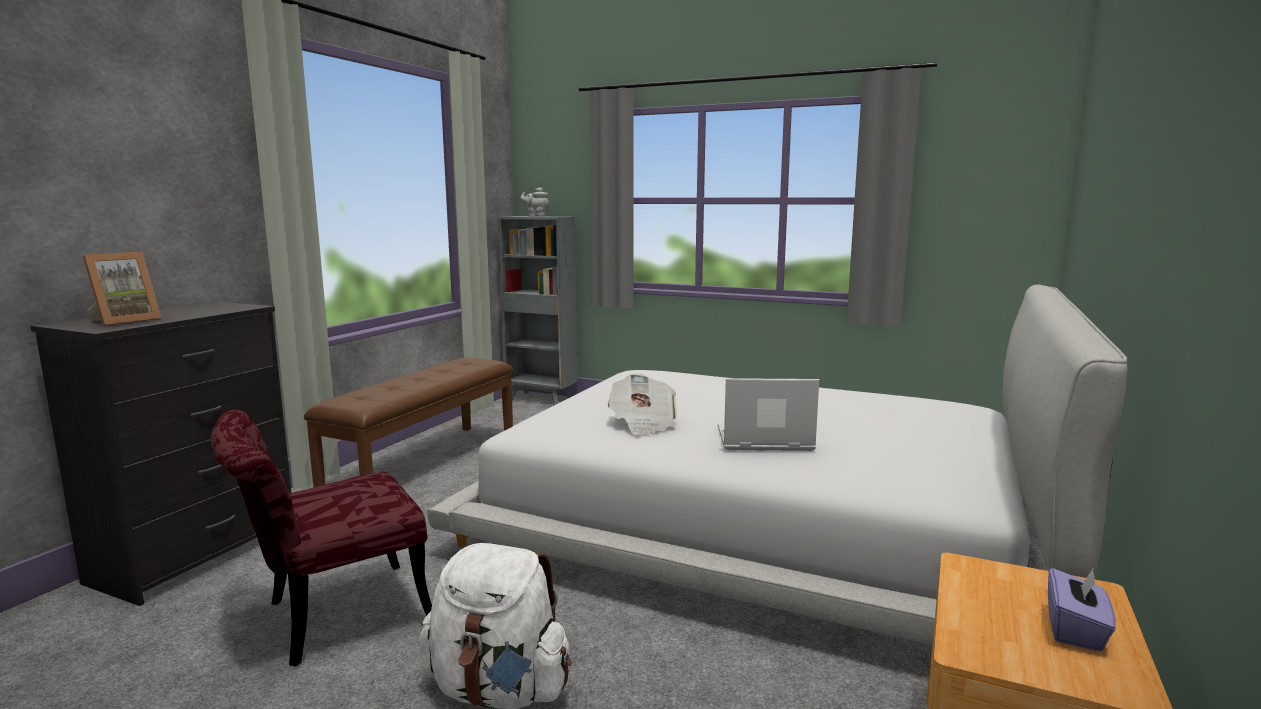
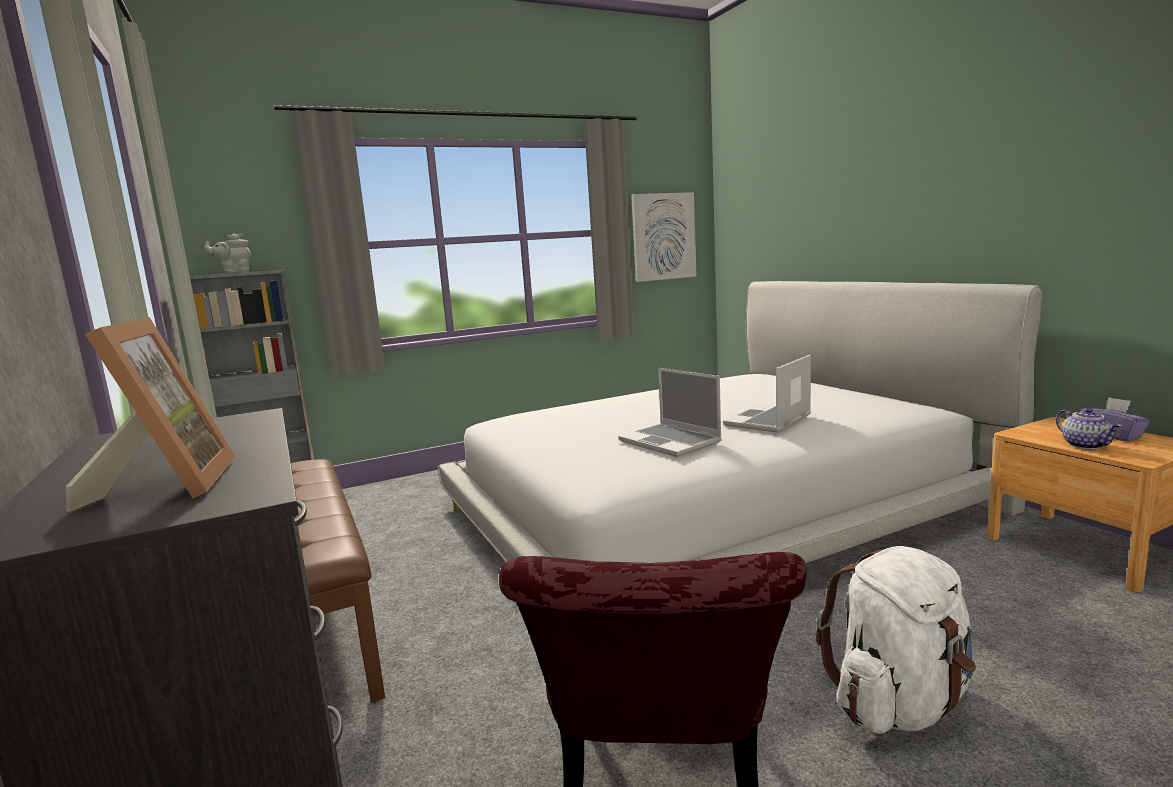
camera: 50 degrees left, 0 degrees up
(643, 423) = (671, 442): newspaper -> laptop
(973, 210) = (663, 236): none -> picture
(981, 612) = (1086, 445): none -> teapot

